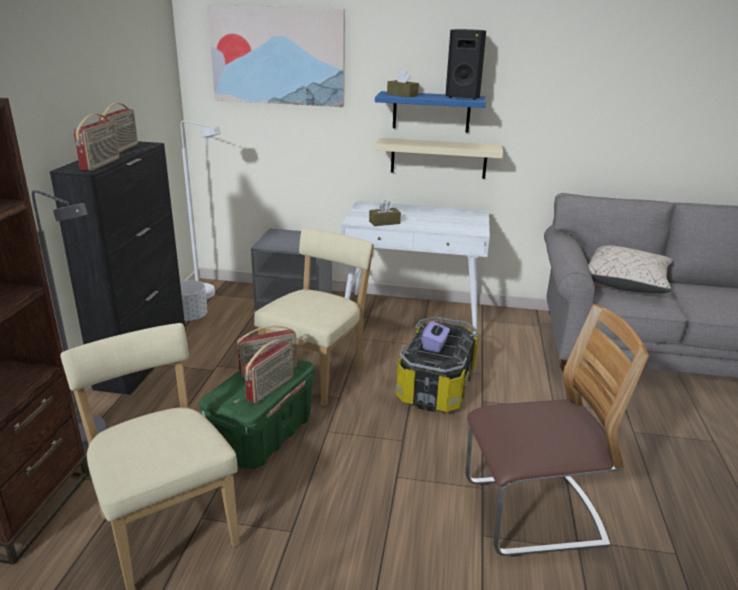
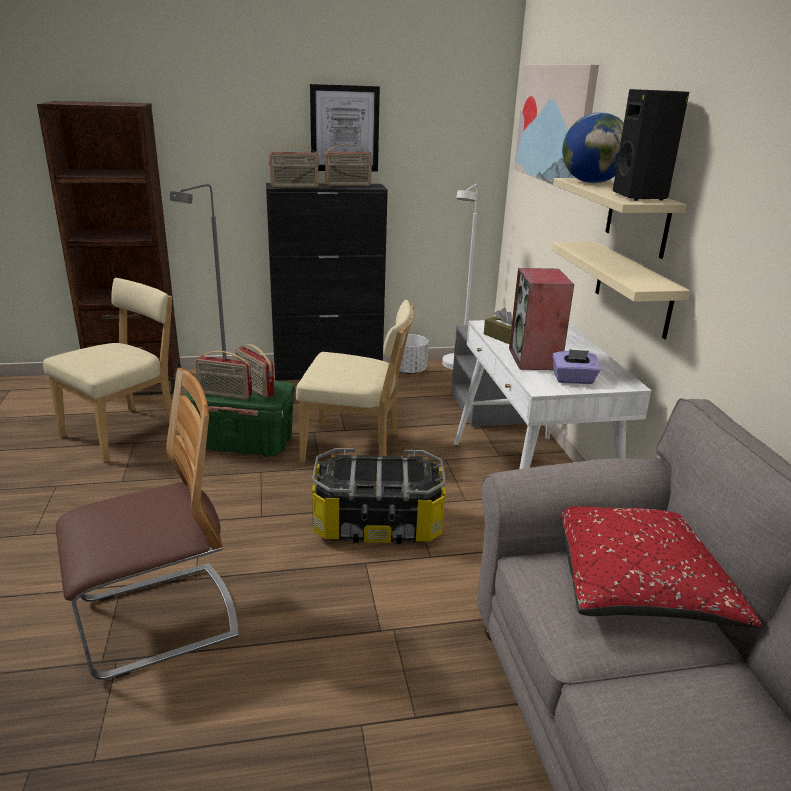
camera: 70 degrees right, 0 degrees up
(91, 87) = (344, 129): none -> picture
(402, 95) = (591, 182): brown tissue box -> globe
(430, 223) = (535, 359): none -> speaker
(431, 112) = (637, 217): blue shelf -> beige shelf
(435, 345) = (371, 468): purple tissue box -> purple tissue box (573, 380)
(532, 513) = (158, 620): chair -> chair turned 90 degrees counterclockwise
(625, 282) = (641, 586): beige pillow -> red pillow

